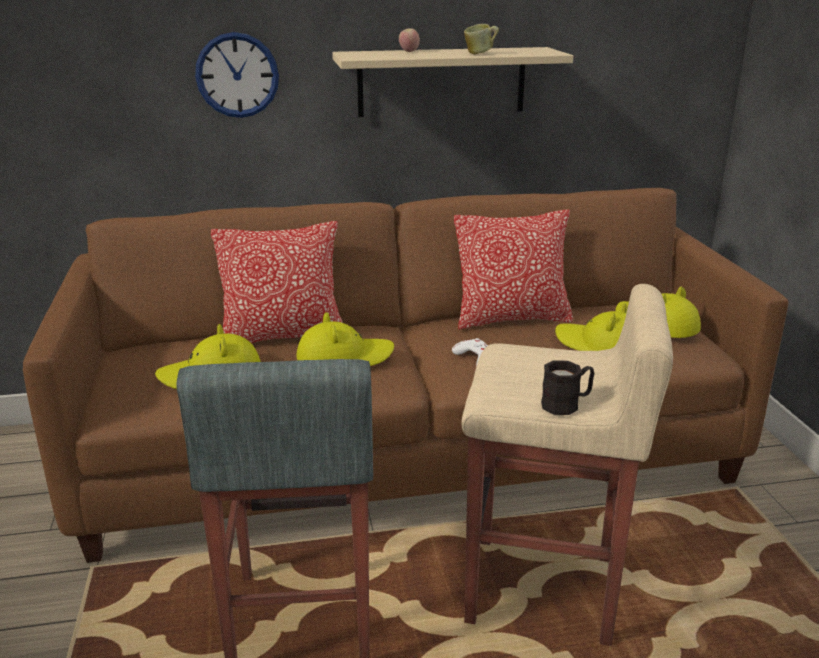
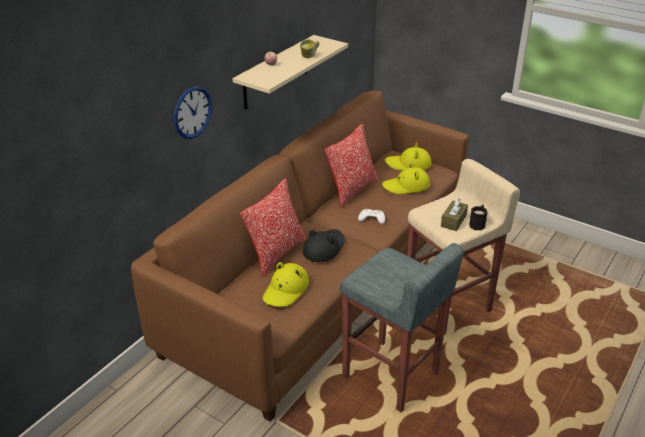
camera: 45 degrees left, 10 degrees up
(344, 356) = (324, 248): yellow hat -> black hat
(531, 382) = (453, 221): none -> brown tissue box

